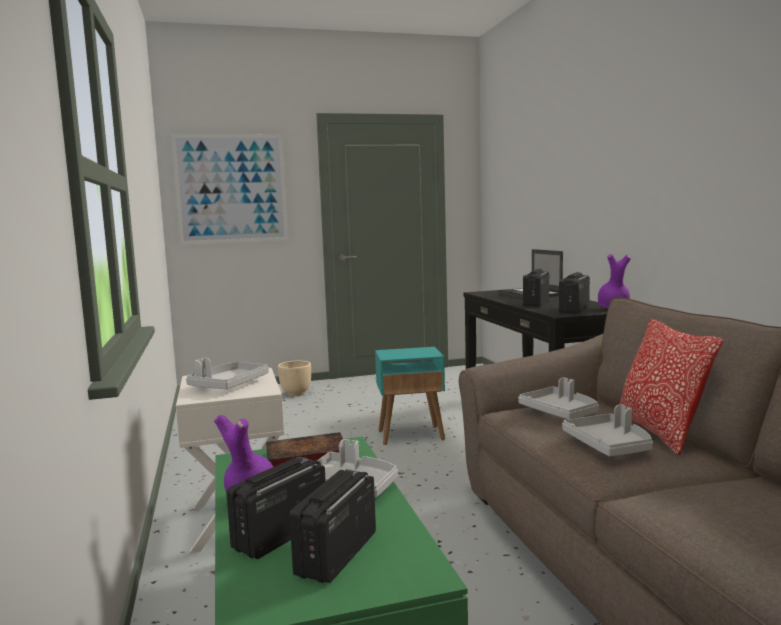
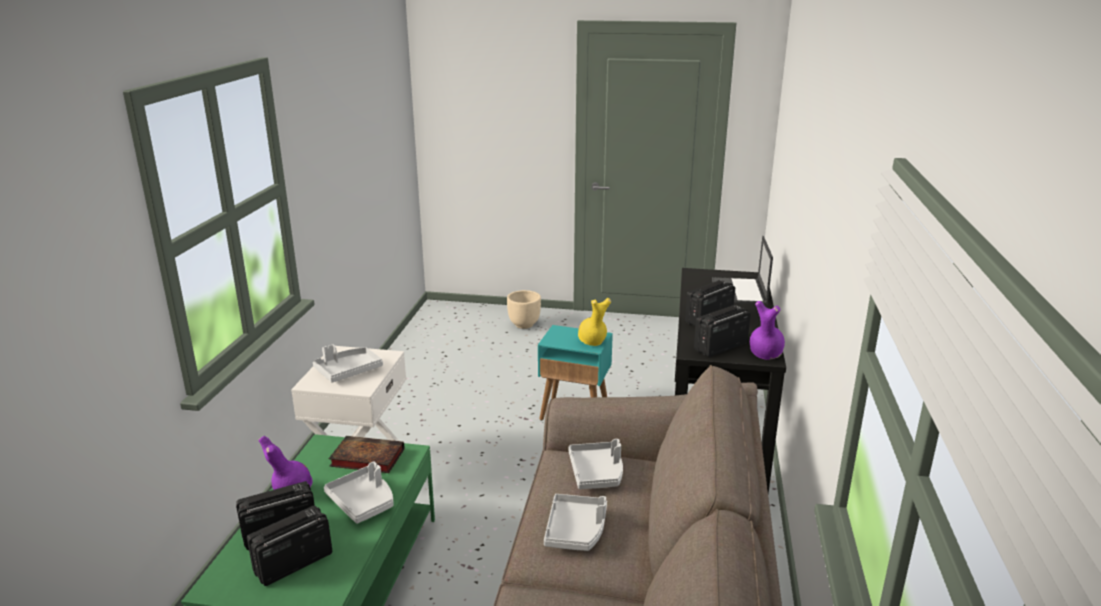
camera: 25 degrees right, 15 degrees up
(231, 188) = (481, 103): picture -> none
(427, 352) = (592, 342): none -> yellow vase
(660, 432) = (645, 529): pillow -> none

